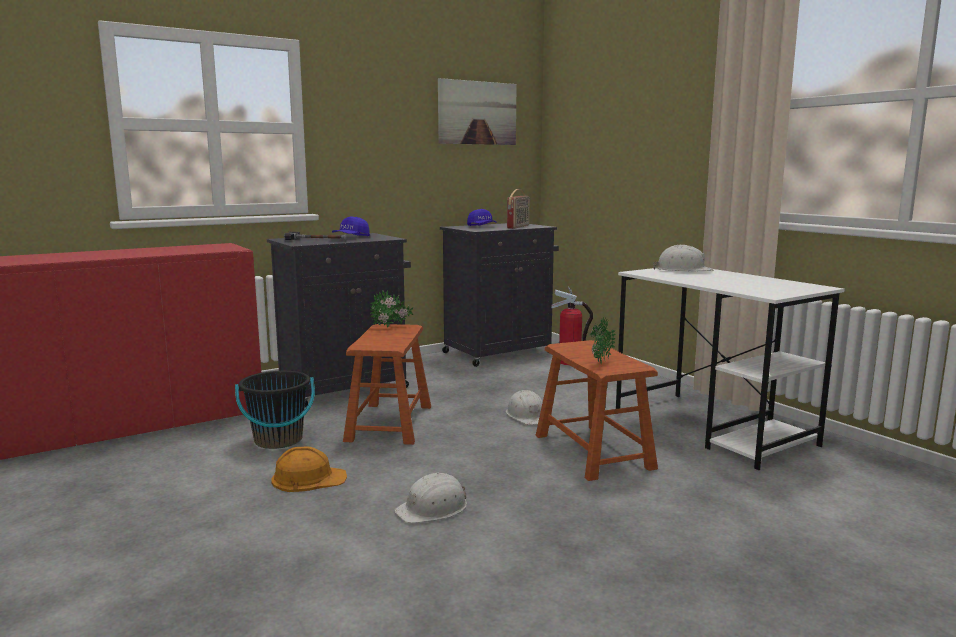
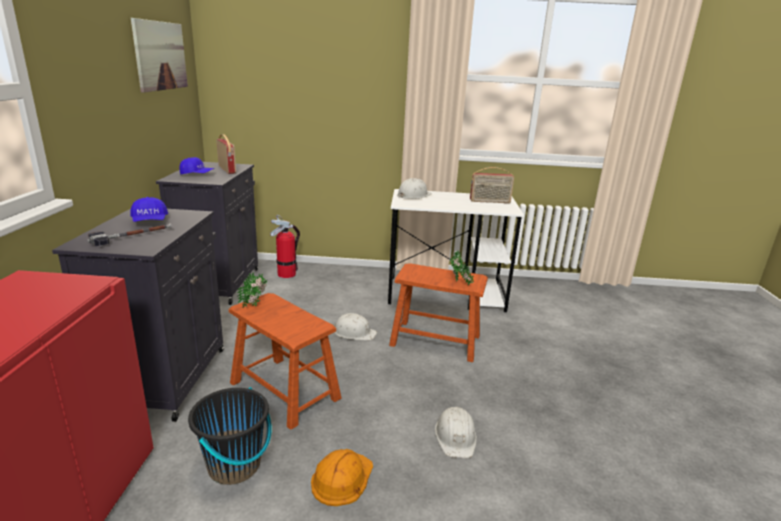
camera: 55 degrees left, 10 degrees up
(774, 286) = (490, 201): none -> radio

